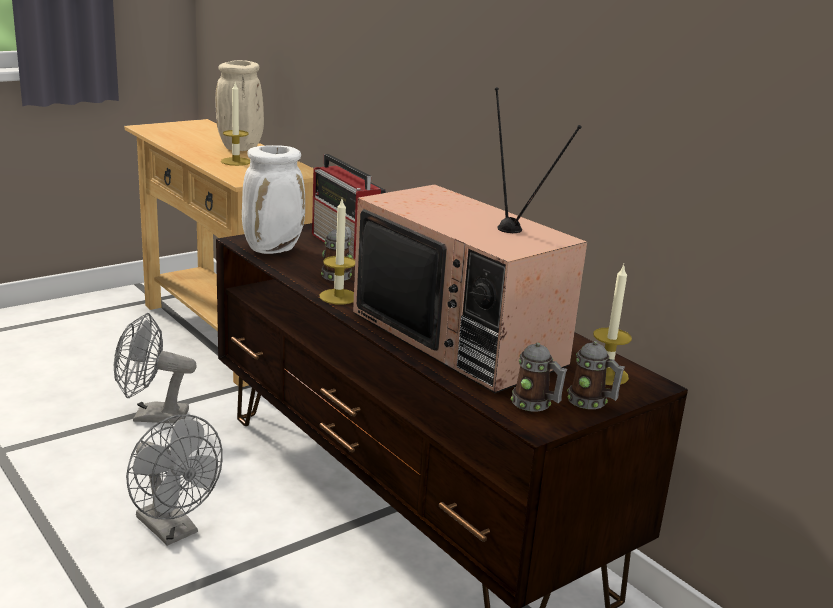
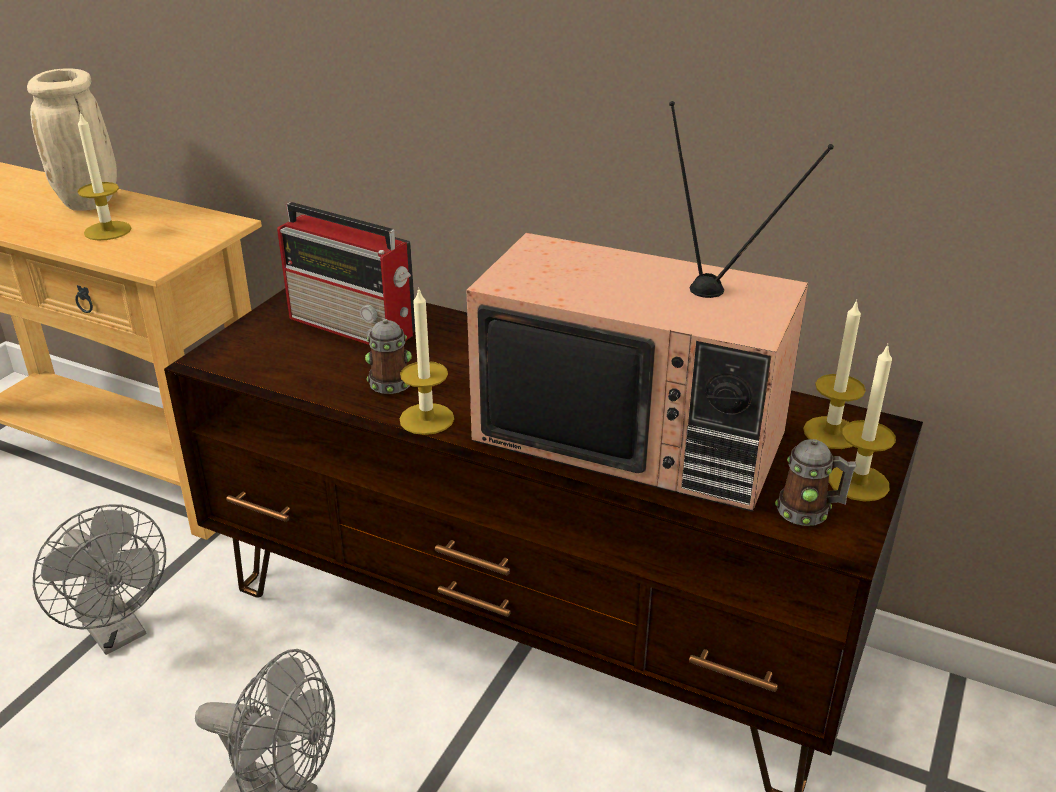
camera: 25 degrees left, 10 degrees up
(152, 416) = (118, 632): grey fan -> grey fan turned 105 degrees counterclockwise
(273, 249) = (263, 362): white vase -> none
(591, 402) = (858, 482): mug -> candle

